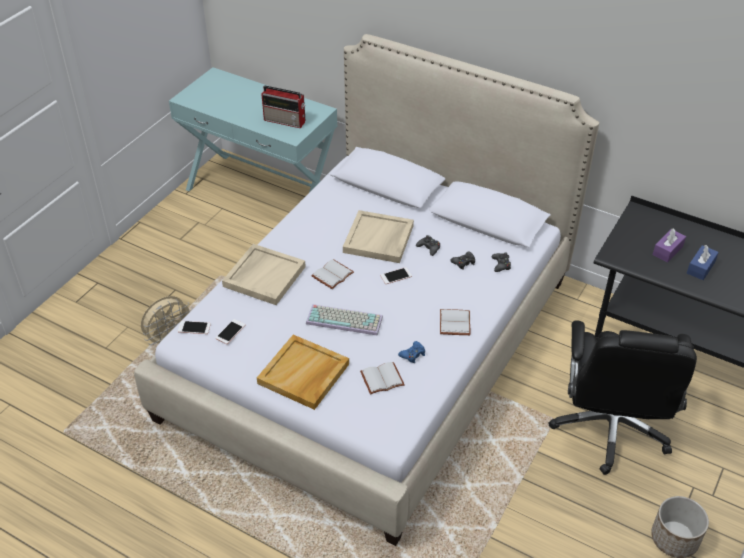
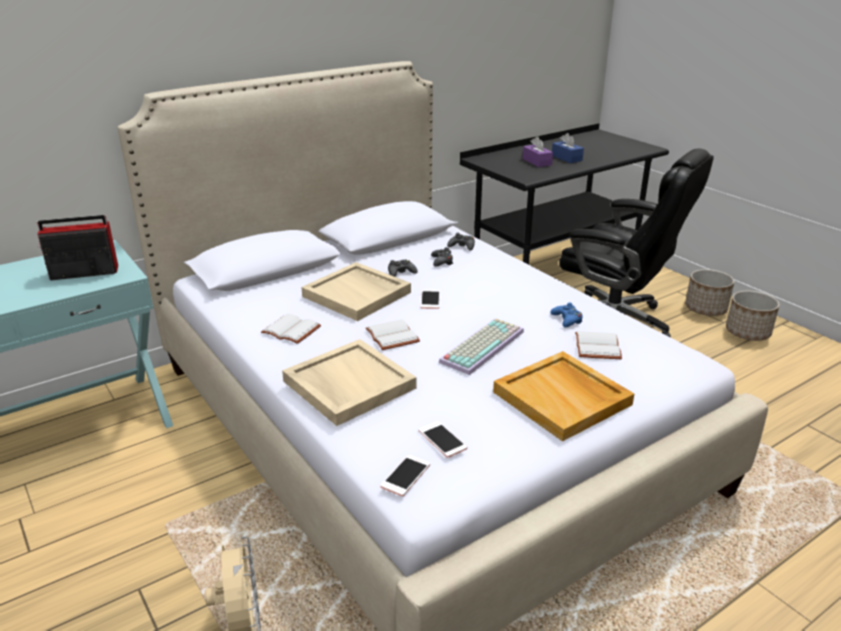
camera: 65 degrees left, 15 degrees down
(285, 121) = (82, 273): radio -> radio turned 150 degrees counterclockwise
(456, 323) = (532, 286): white book -> white book (292, 330)
(701, 497) = (706, 308): none -> planter

